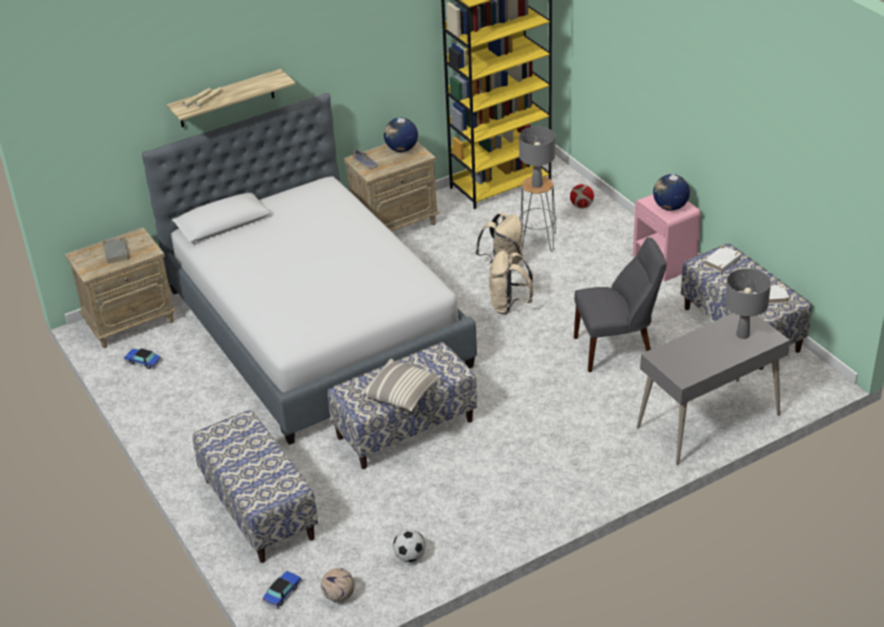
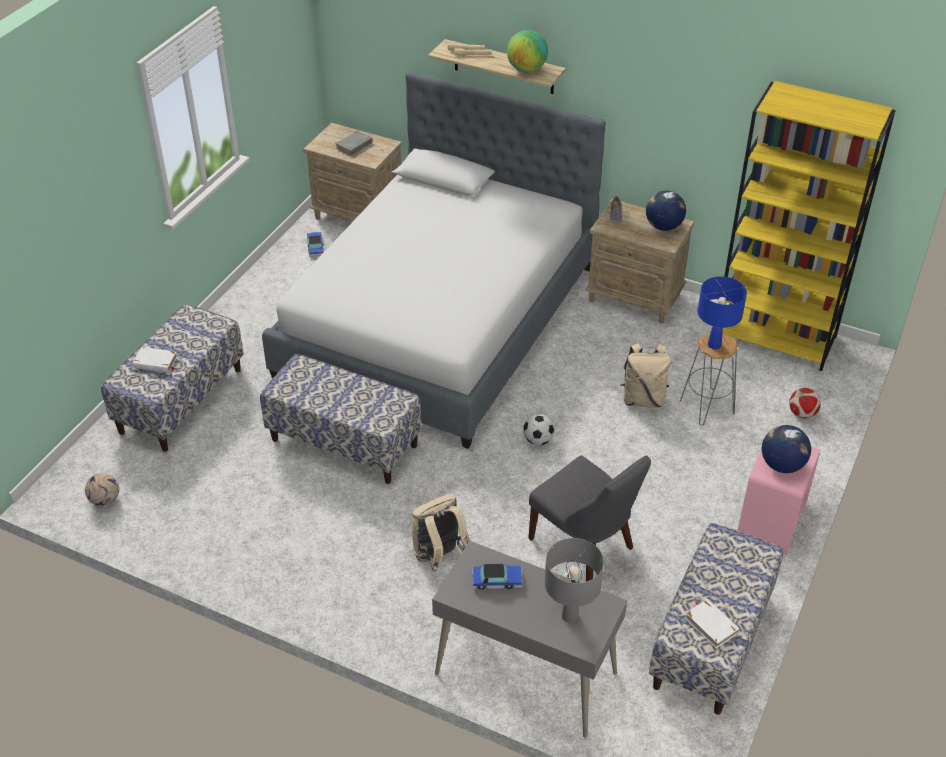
camera: 55 degrees right, 5 degrees up
(261, 84) = (526, 69): none -> globe
(282, 592) = (90, 463): toy car -> toy car (497, 581)
(401, 393) = (322, 402): pillow -> none
(410, 556) = (179, 524): football -> football (538, 440)
(509, 305) = (583, 432): beige backpack -> beige backpack (439, 557)
(537, 185) = (714, 345): grey table lamp -> blue table lamp
(722, 261) = (741, 556): white book -> white book (155, 362)

